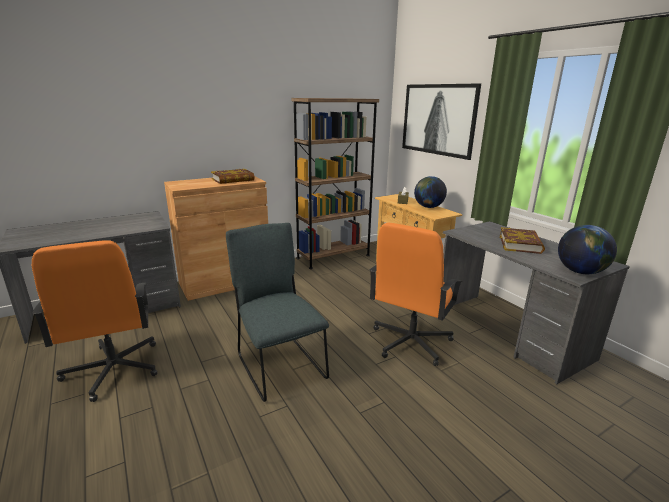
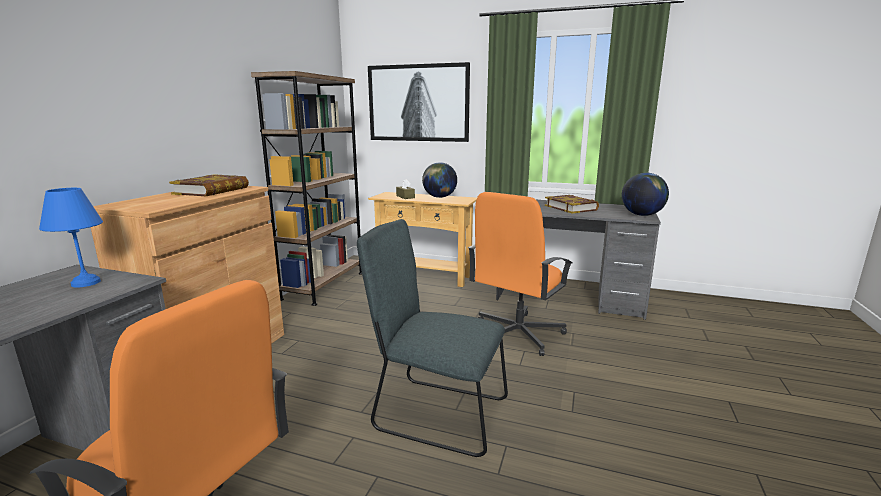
camera: 40 degrees left, 5 degrees down
(143, 222) = (86, 282): none -> blue table lamp
(410, 342) = (517, 334): orange office chair -> orange office chair turned 45 degrees clockwise

